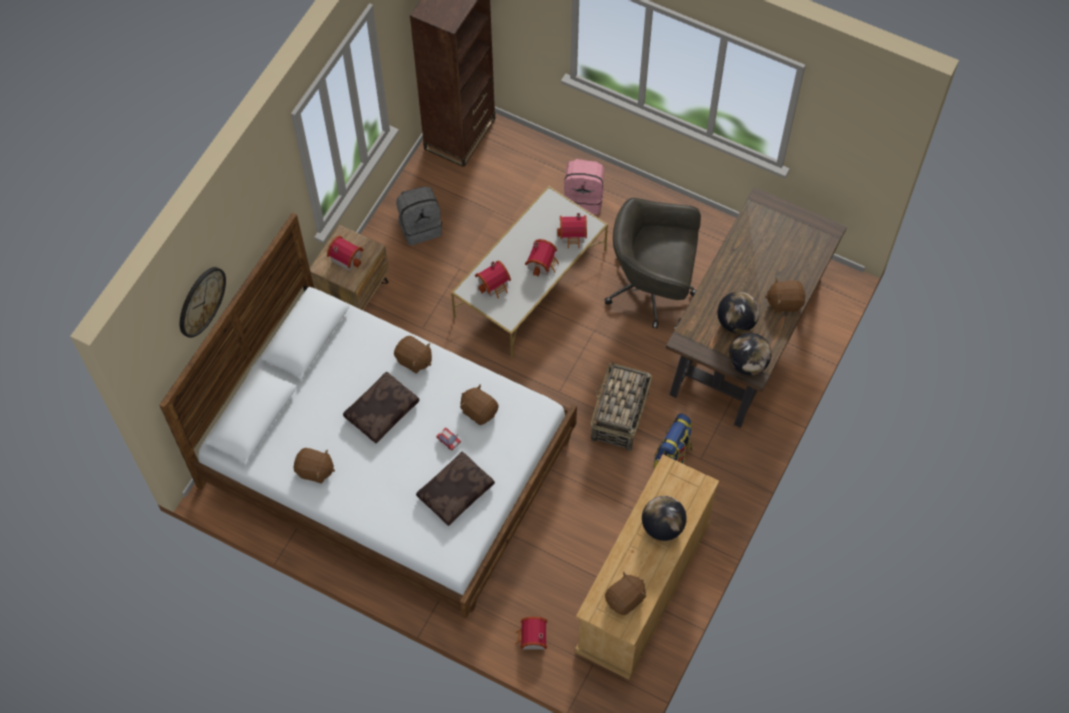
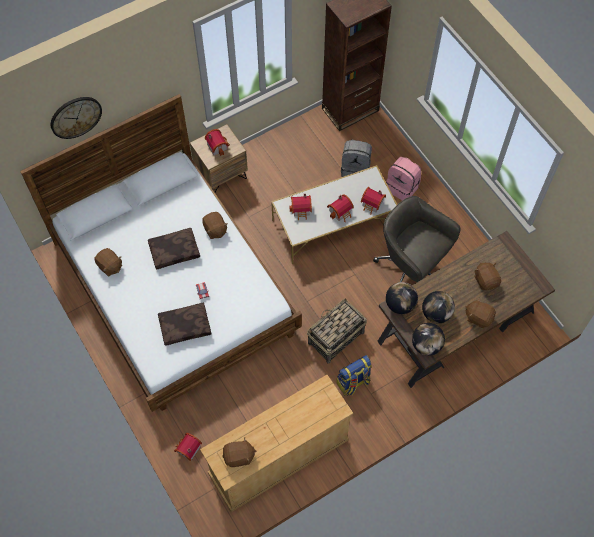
camera: 30 degrees right, 0 degrees up
(420, 226) = (288, 154): grey backpack -> grey backpack (355, 169)
(479, 410) = (234, 283): brown plush toy -> brown plush toy (486, 280)
(662, 526) = (295, 422): globe -> globe (400, 304)

